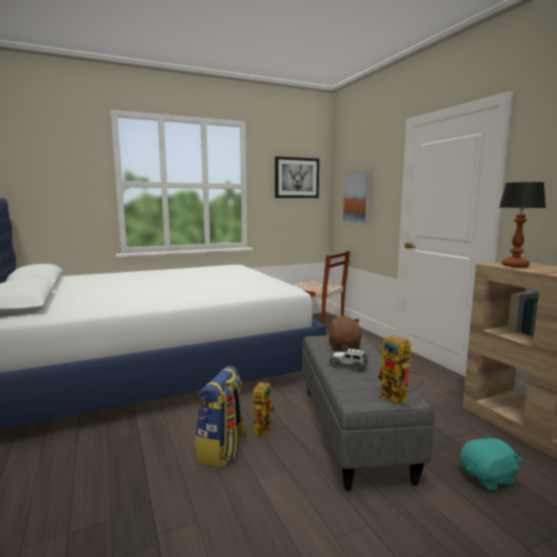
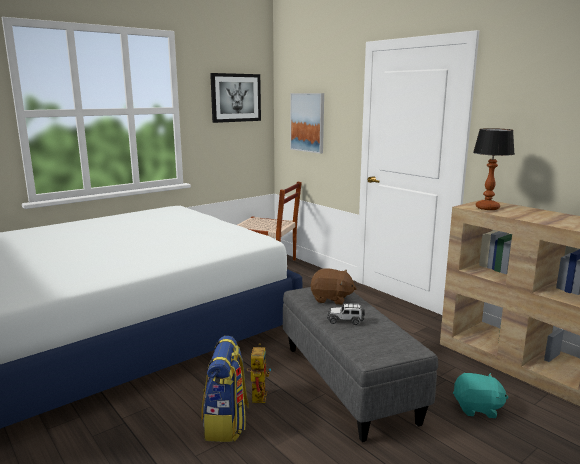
camera: 15 degrees left, 5 degrees up
(344, 346) = (331, 299): brown plush toy -> brown plush toy turned 120 degrees clockwise
(399, 400) = (406, 351): toy robot -> none
(488, 478) = (477, 408): turquoise plush toy -> turquoise plush toy turned 45 degrees clockwise

